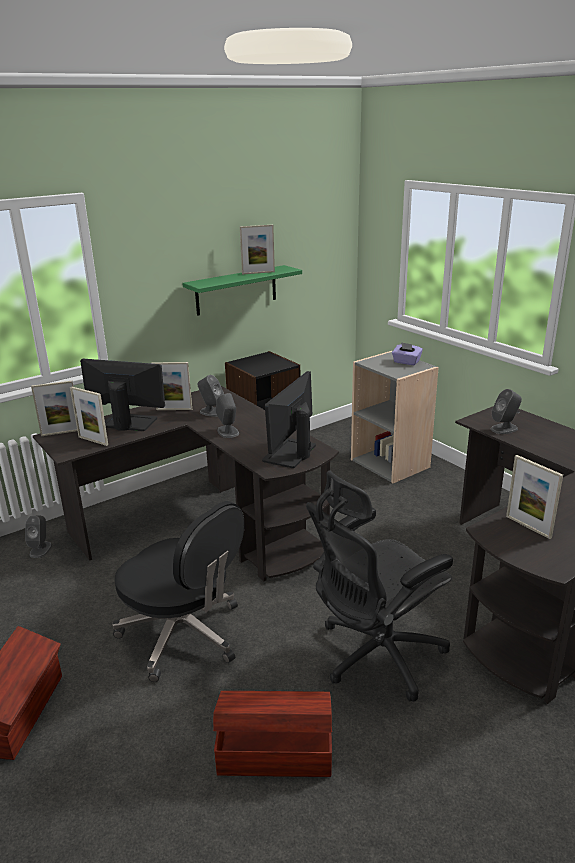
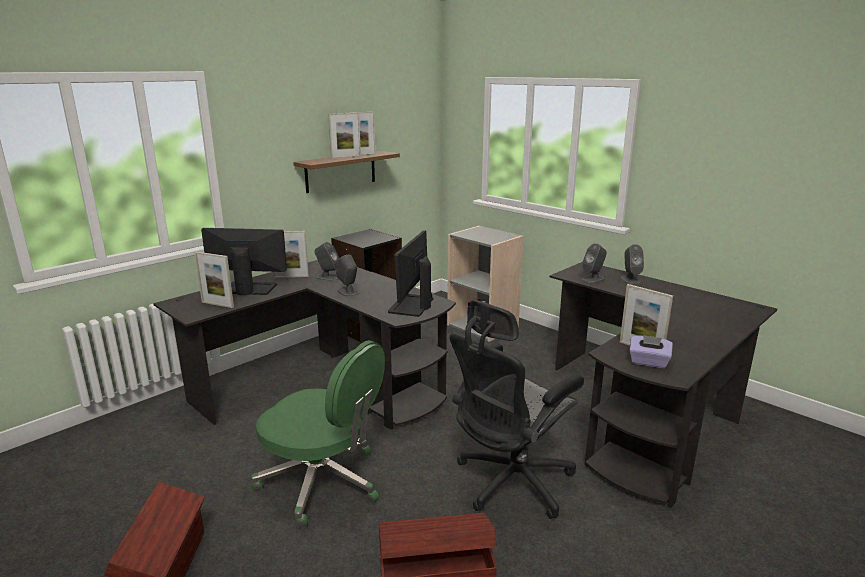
camera: 10 degrees left, 5 degrees down
(41, 549) = (161, 419): grey speaker -> grey speaker (630, 280)
(61, 433) = (183, 299): picture frame -> picture frame (346, 157)
(184, 635) = (323, 482): black office chair -> green office chair
(236, 290) = (341, 171): green shelf -> brown shelf
(406, 362) = (495, 233): purple tissue box -> purple tissue box (648, 362)

